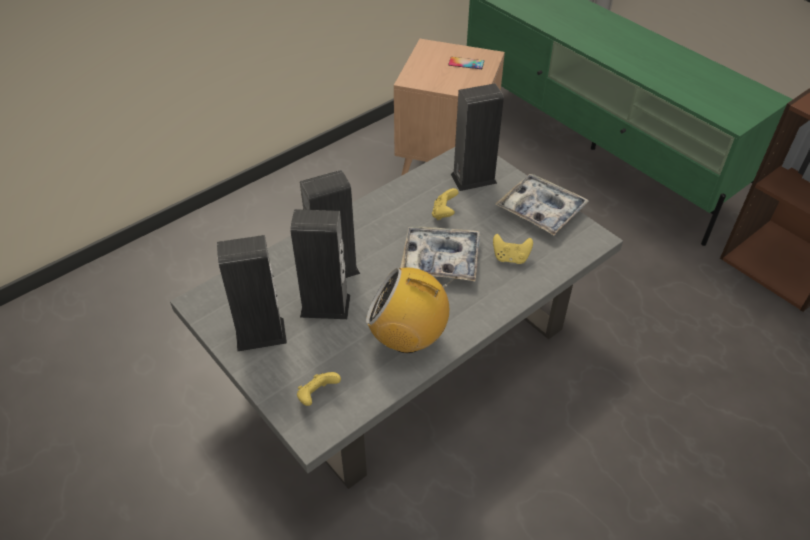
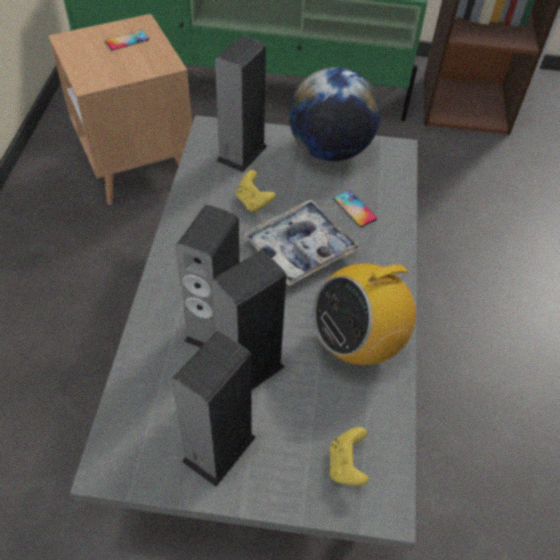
camera: 45 degrees left, 5 degrees up
(510, 258) = (354, 208): yellow game controller -> phone
(541, 210) = (330, 150): tray -> globe

